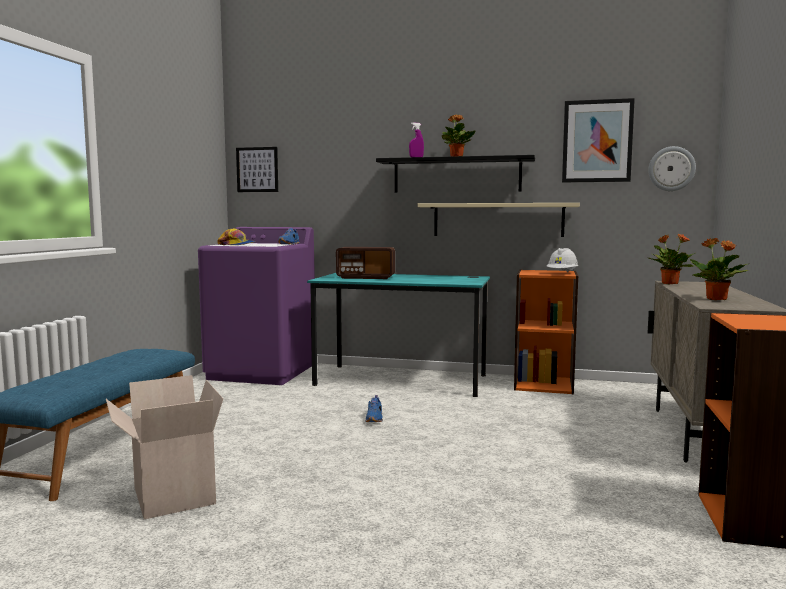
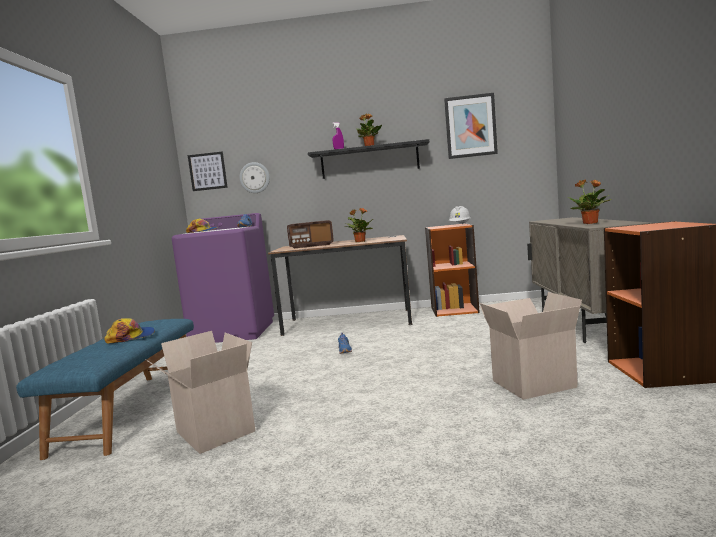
camera: 10 degrees left, 0 degrees up
(111, 367) = (131, 337): none -> cap
(401, 380) = (348, 322): turquoise desk -> brown desk
(498, 219) = (404, 191): beige shelf -> none
(578, 506) = (533, 383): none -> cardboard box
(669, 283) = (542, 221): potted plant -> potted plant (360, 241)
(671, 169) = (524, 142): wall clock -> wall clock (254, 177)

